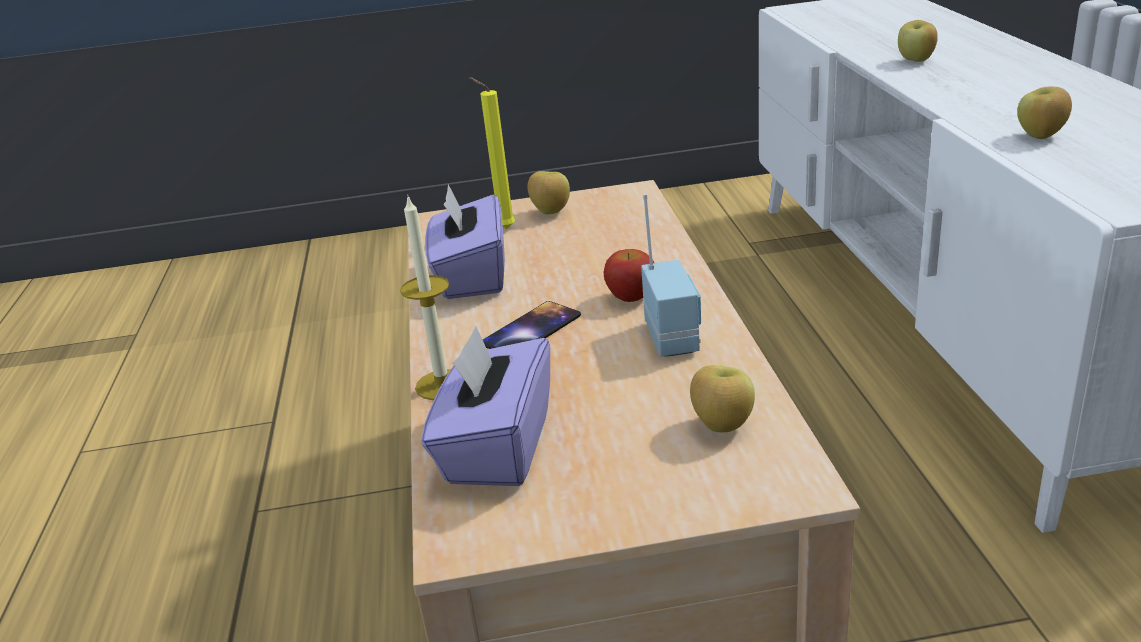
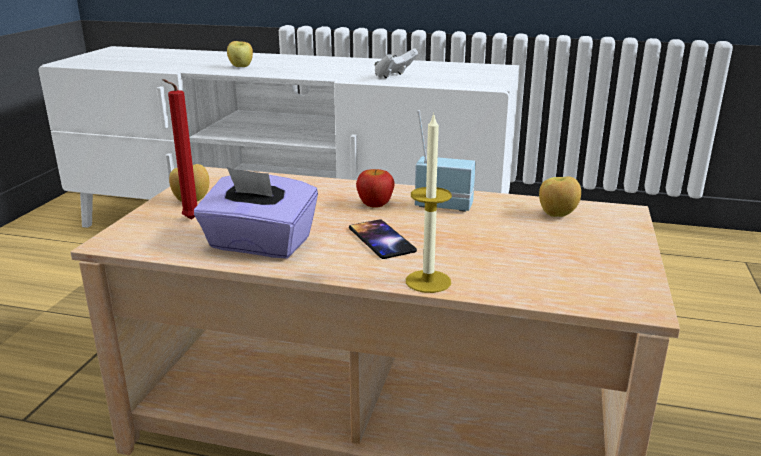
camera: 70 degrees left, 5 degrees down
(496, 448) = (534, 276): purple tissue box -> none
(503, 229) = (189, 220): yellow candle -> red candle
(1040, 136) = (394, 76): apple -> white game controller

